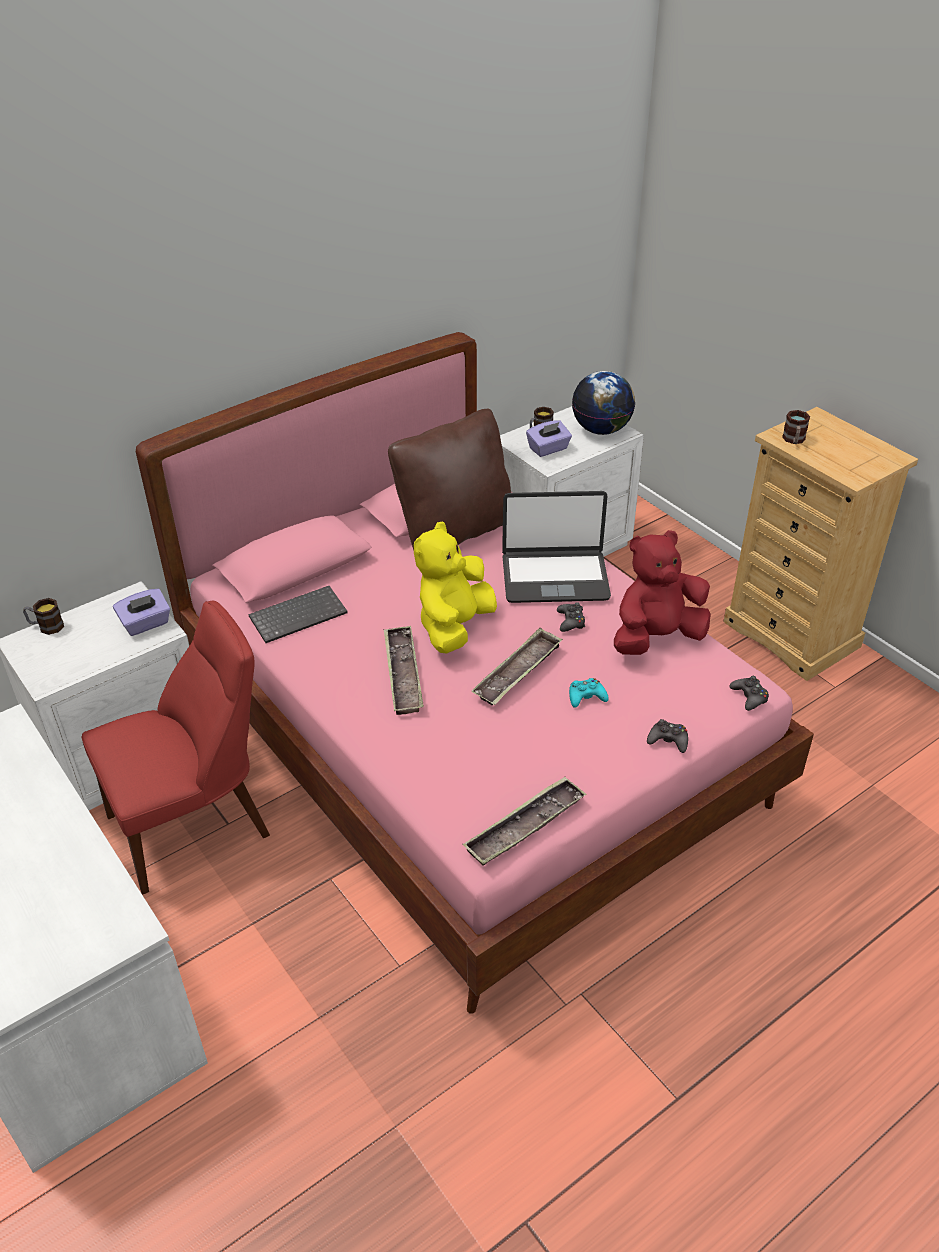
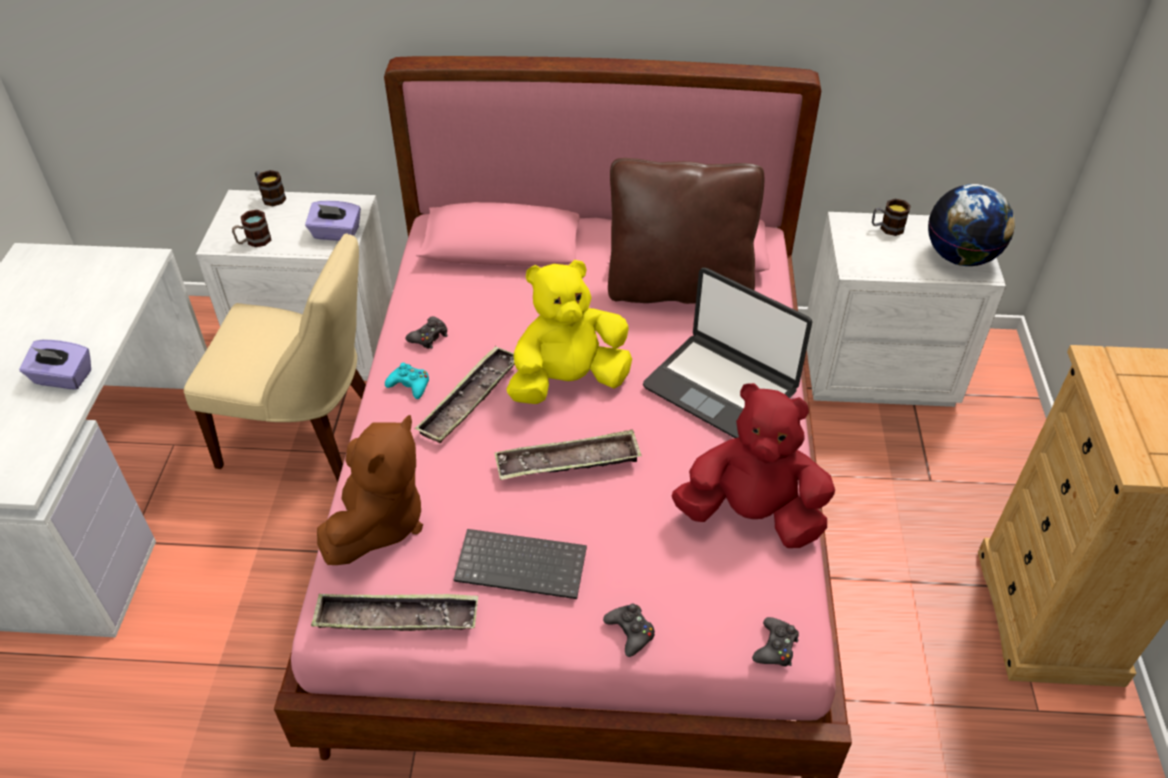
camera: 40 degrees right, 5 degrees up
(196, 823) = (307, 436): red chair -> beige chair
(299, 615) = (454, 292): keyboard -> keyboard (523, 564)
(439, 782) = (379, 522): none -> brown plush toy
(548, 449) = (875, 250): purple tissue box -> purple tissue box (63, 378)
(571, 621) = (682, 443): black game controller -> black game controller (429, 337)
(586, 697) = (605, 530): turquoise game controller -> turquoise game controller (410, 385)
(793, 440) = (1114, 376): mug -> mug (254, 241)

